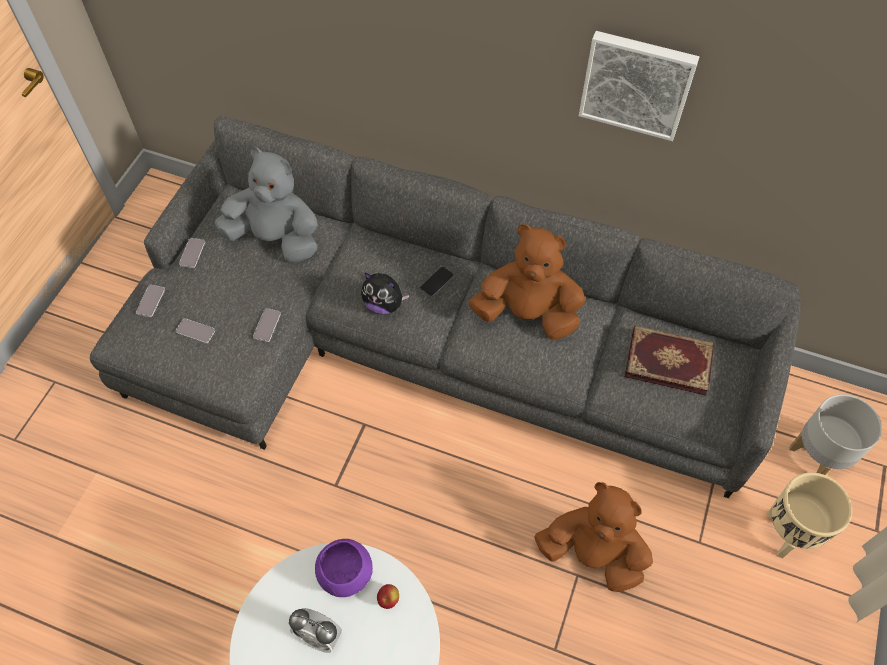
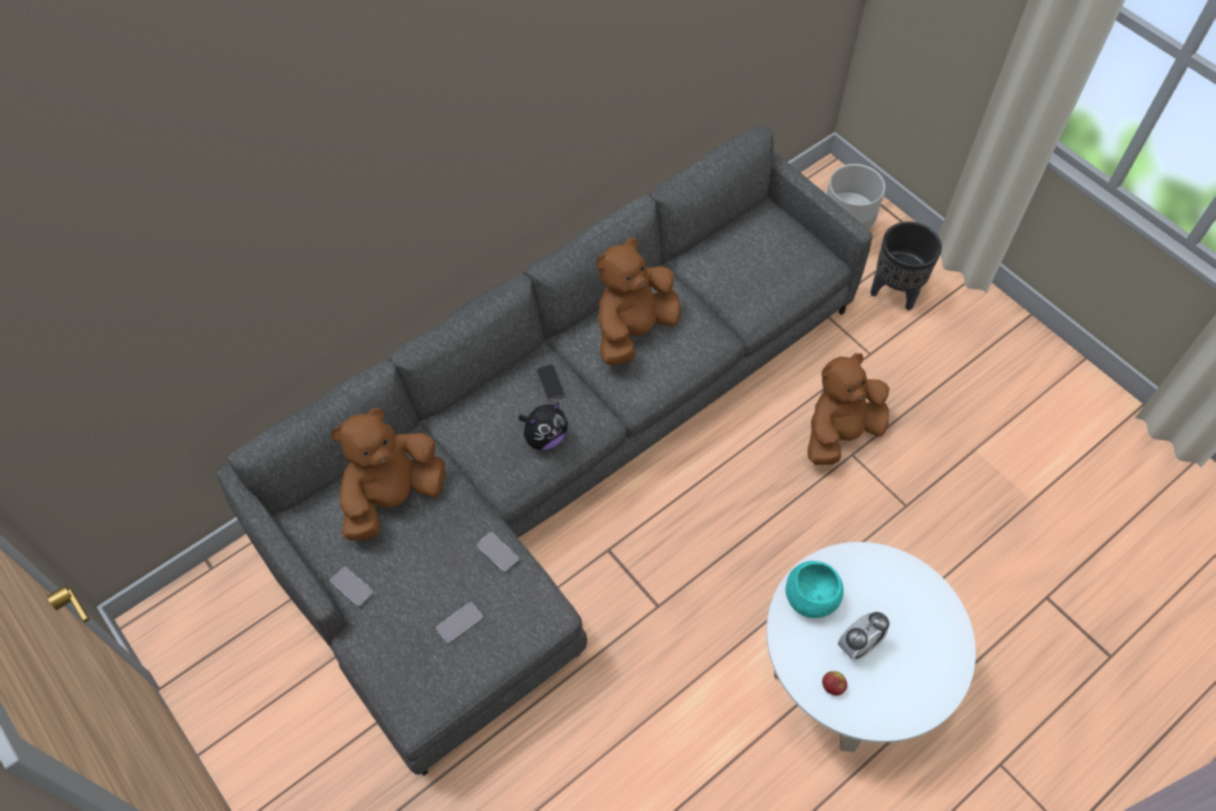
camera: 60 degrees left, 0 degrees up
(151, 301) = (387, 653): phone -> none
(276, 239) = (392, 497): grey plush toy -> brown plush toy
(345, 574) = (810, 598): purple bowl -> turquoise bowl
(388, 599) = (851, 574): apple -> apple (832, 687)
(637, 83) = (593, 72): picture -> none
(668, 360) = (745, 258): book -> none
(787, 534) = (895, 293): beige planter -> black planter

